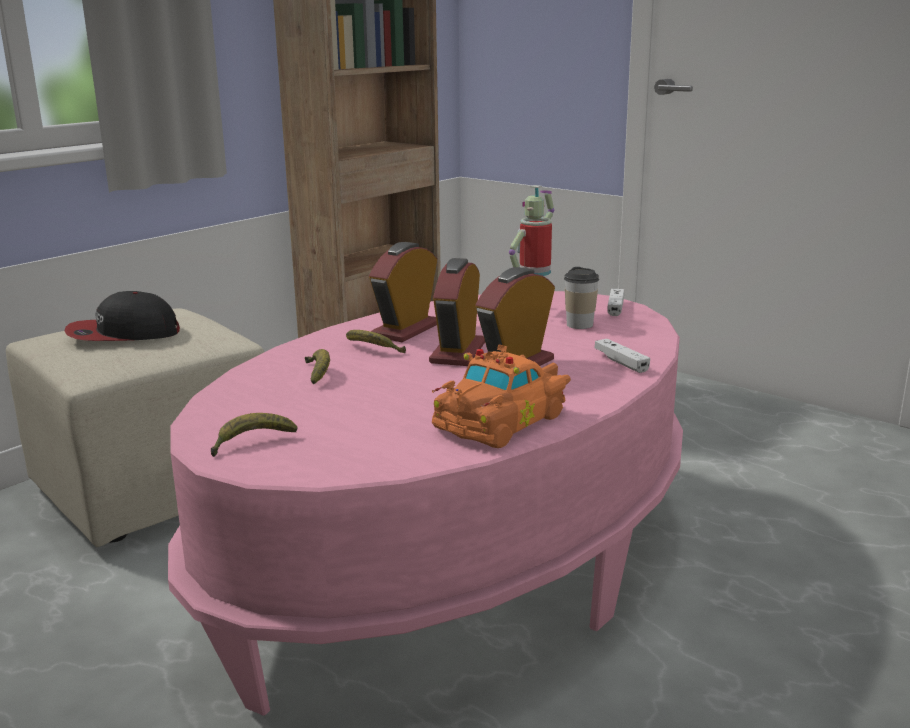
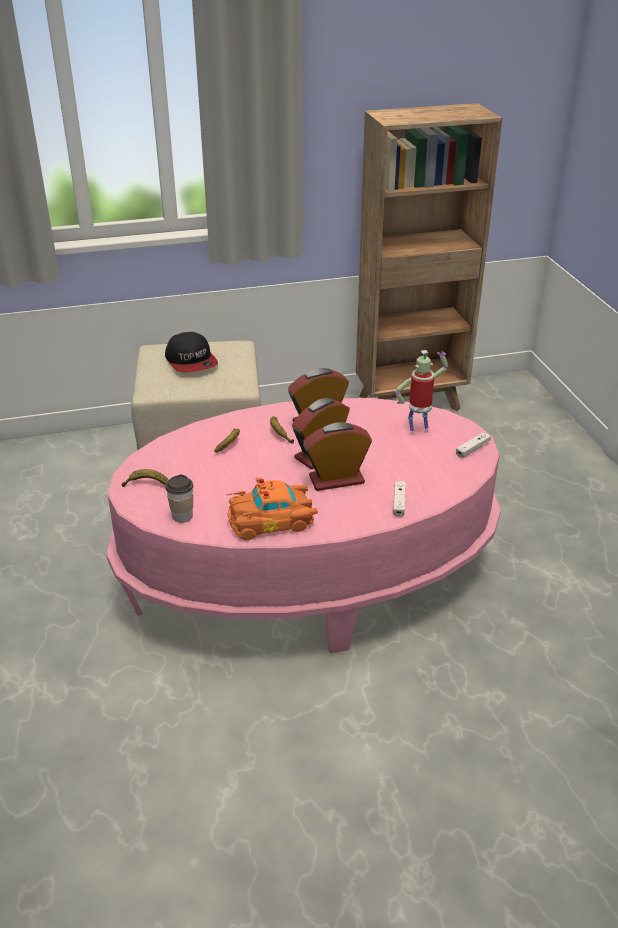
camera: 35 degrees right, 15 degrees up
(123, 334) = (191, 361): cap -> cap turned 135 degrees counterclockwise
(579, 325) = (425, 457): cup -> cup (182, 516)

